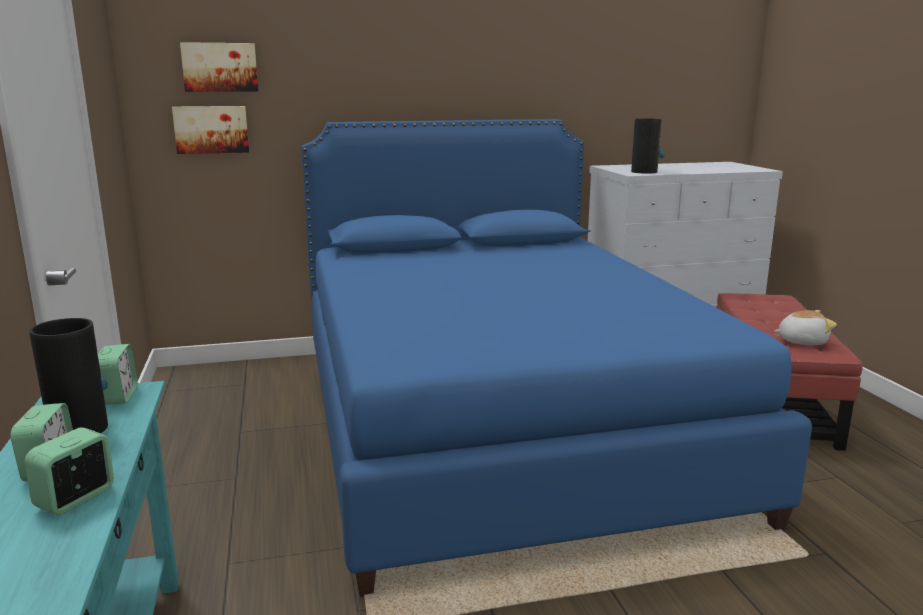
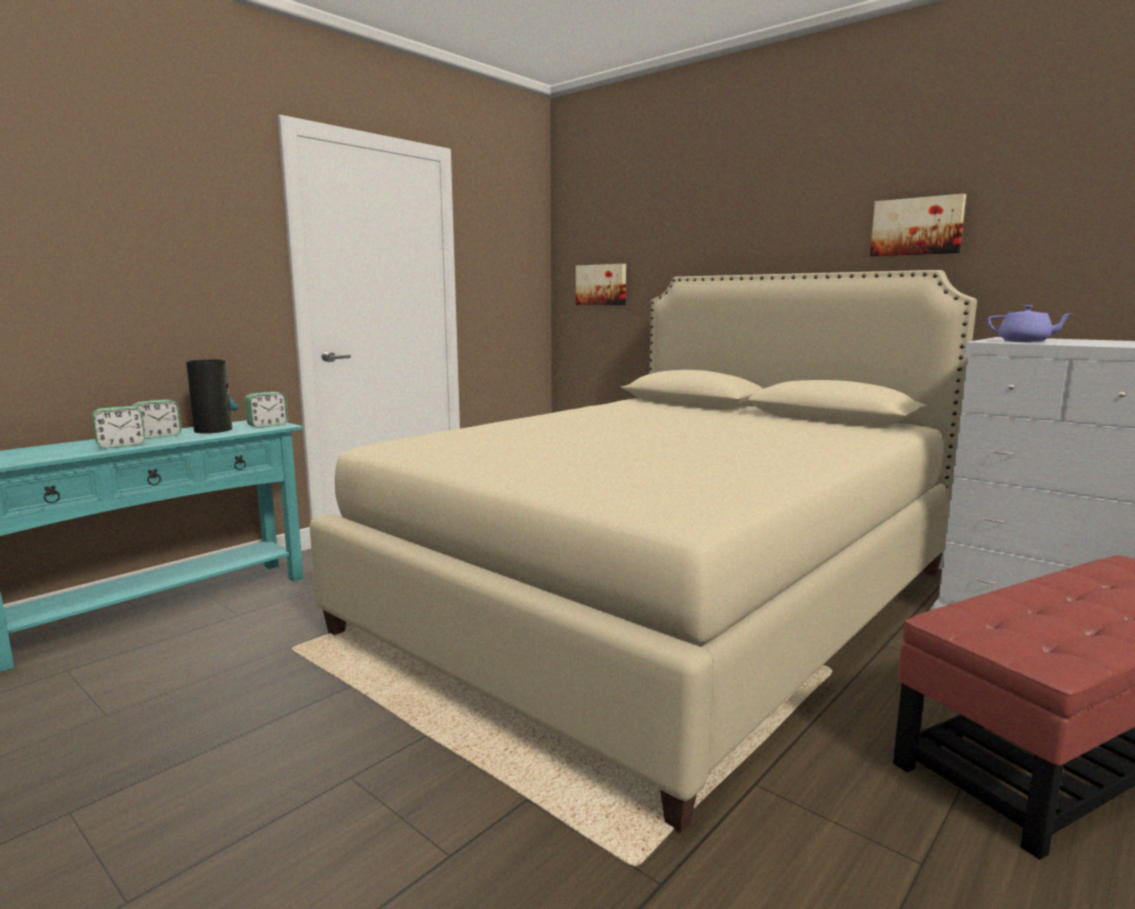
camera: 55 degrees right, 5 degrees down
(76, 498) = (121, 445): alarm clock -> alarm clock turned 150 degrees clockwise
(220, 67) = (612, 230): picture -> picture (917, 226)
(497, 423) = (662, 600): blue bed -> beige bed
(644, 172) = (1025, 341): vase -> purple teapot
(802, 341) = (1036, 629): plush toy -> none

